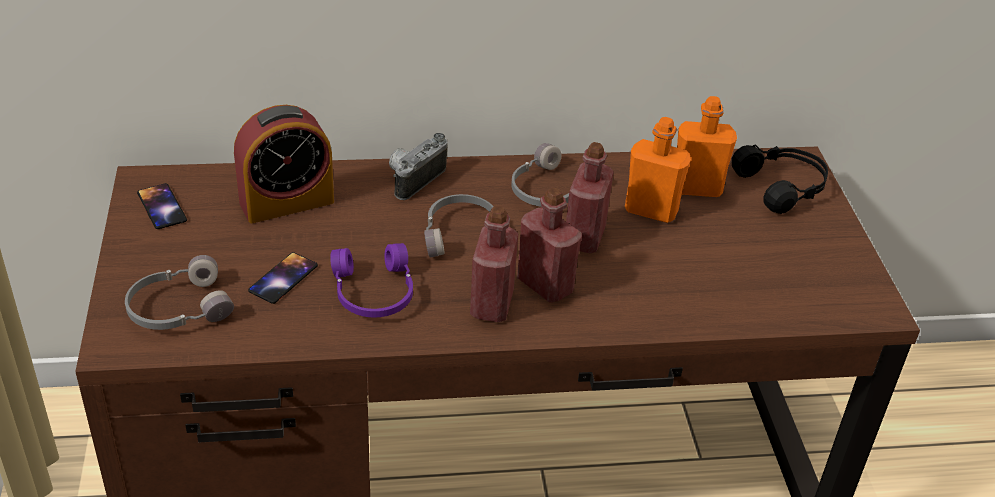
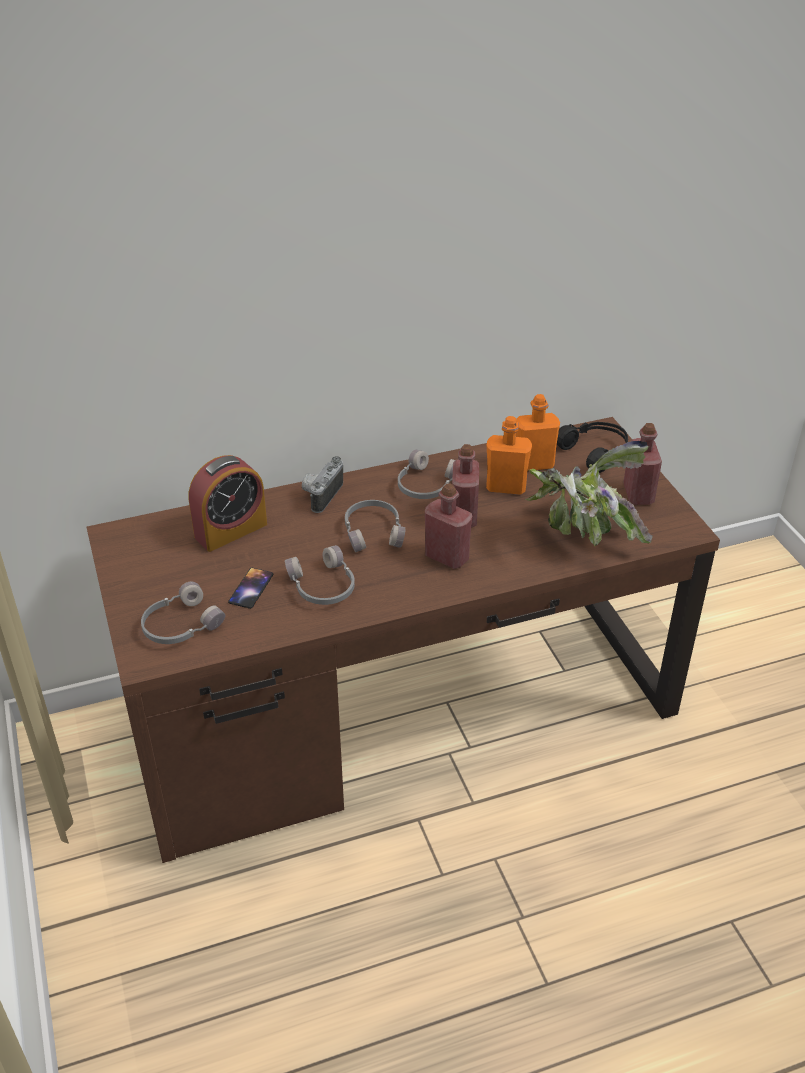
camera: 10 degrees left, 0 degrees up
(161, 207) = (135, 552): phone -> none
(372, 293) = (322, 586): purple headphones -> grey headphones
(492, 304) = (413, 578): red bottle -> red bottle (638, 494)
(732, 288) = (581, 534): none -> potted plant

